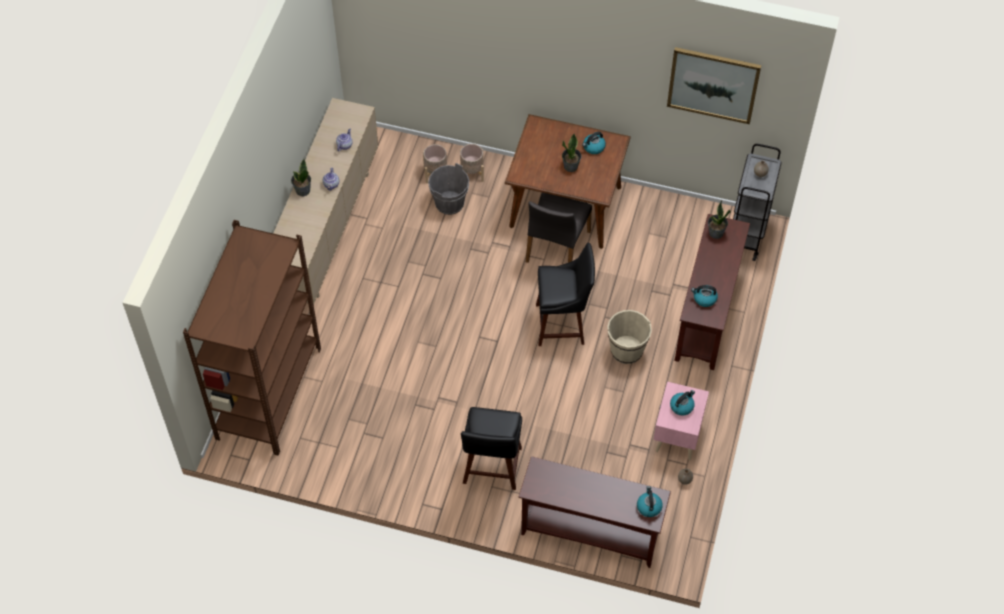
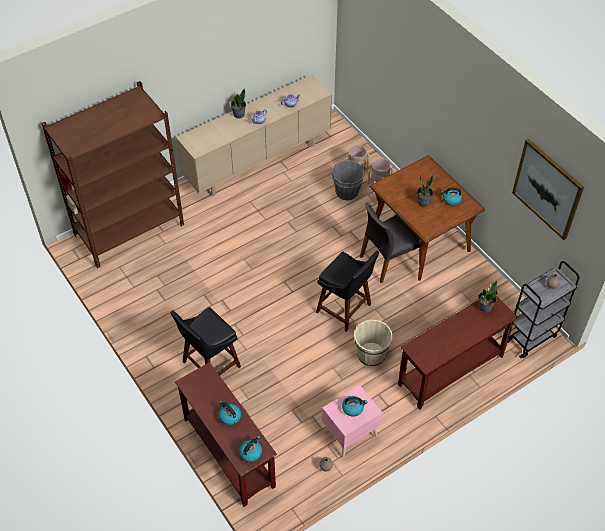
camera: 40 degrees right, 5 degrees down
(704, 299) = (432, 344): kettle -> kettle (229, 416)

